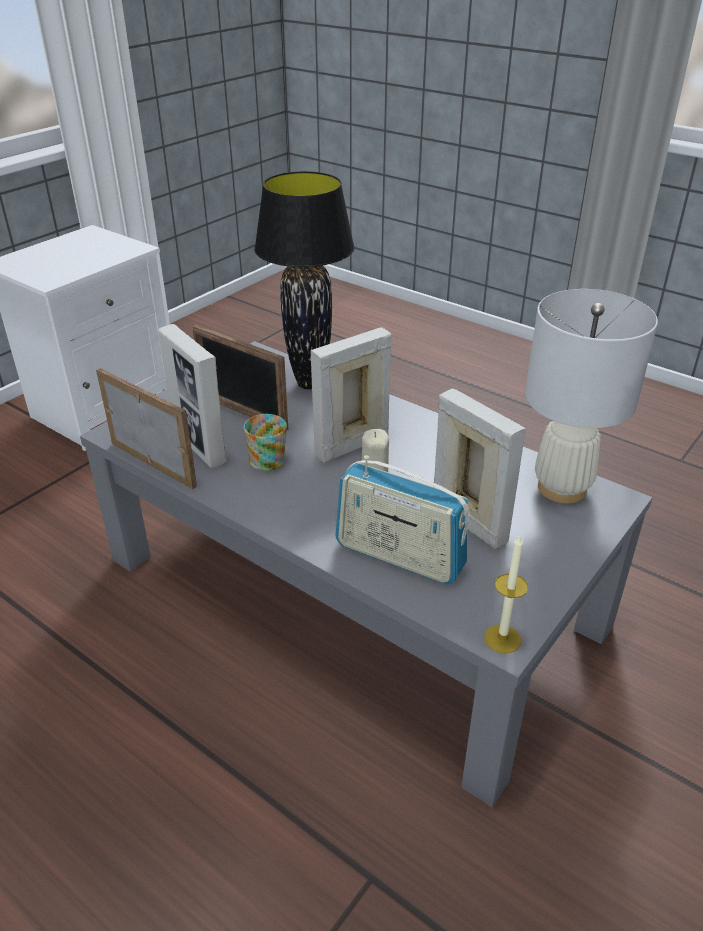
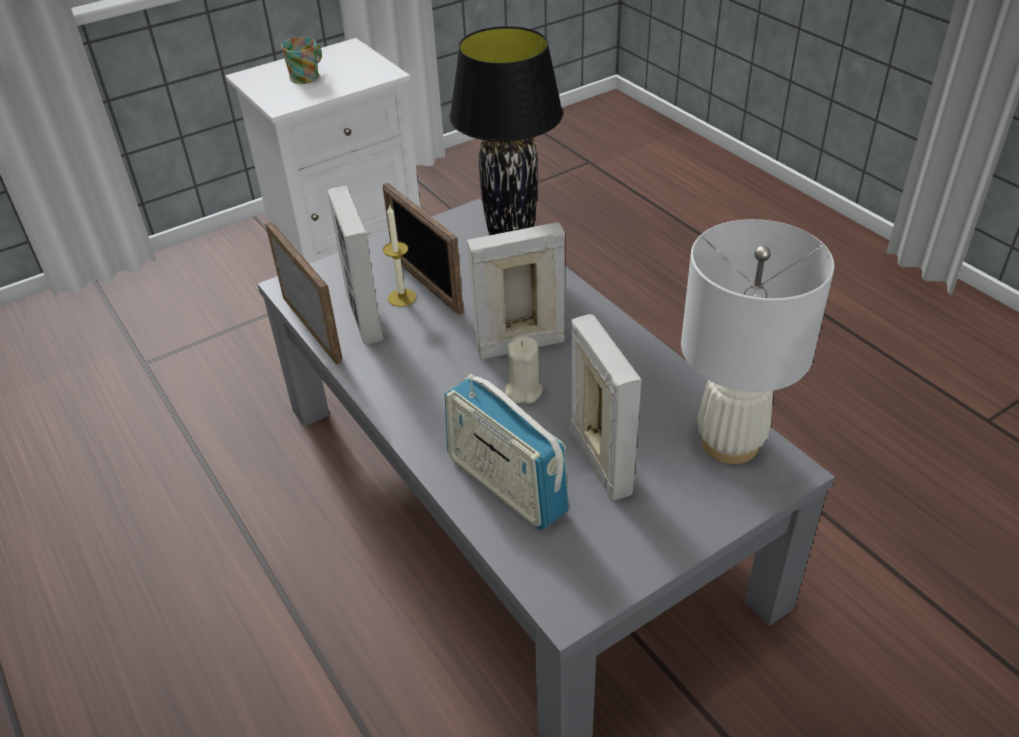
camera: 20 degrees right, 5 degrees up
(270, 457) = (429, 343): mug -> mug (308, 76)
(502, 638) = (566, 604): candle -> candle (402, 297)

